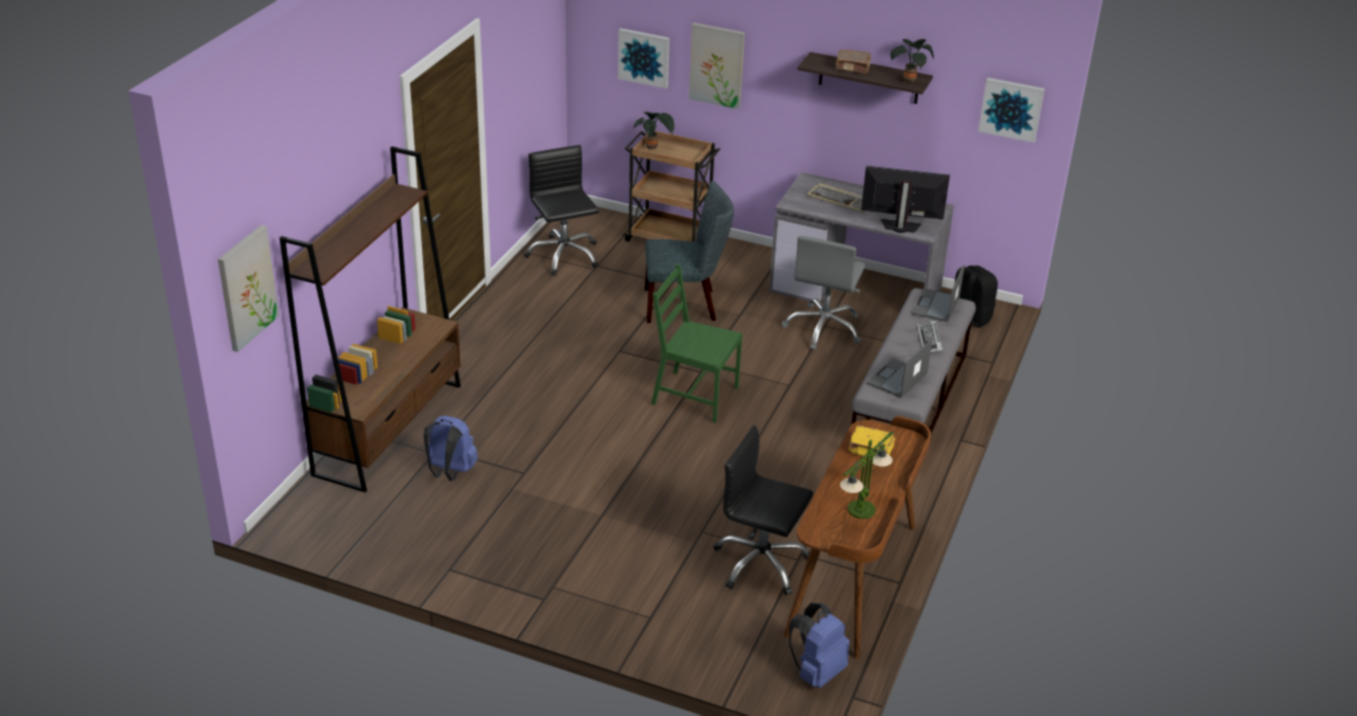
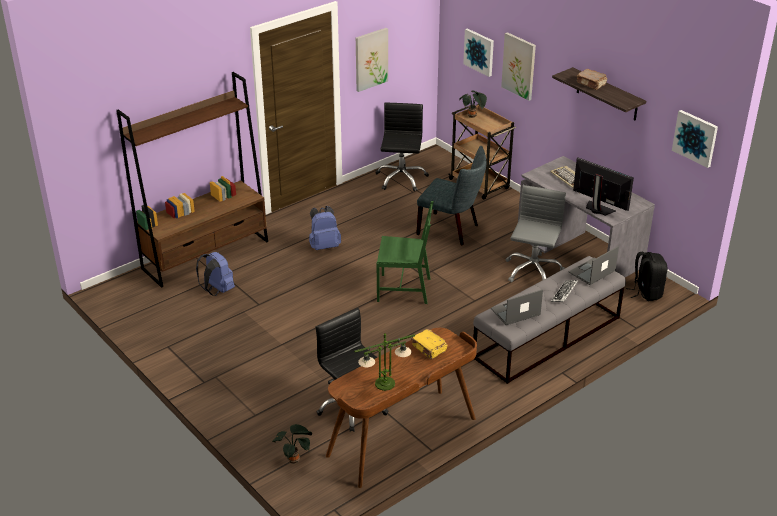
camera: 30 degrees right, 0 degrees up
(246, 287) = (88, 136): picture -> picture (371, 59)
(694, 396) = (404, 289): green chair -> green chair turned 135 degrees clockwise
(816, 672) = (325, 485): blue backpack -> blue backpack (324, 246)
(824, 328) = (532, 270): grey office chair -> grey office chair turned 150 degrees clockwise
(909, 80) = (624, 100): potted plant -> potted plant (295, 459)

